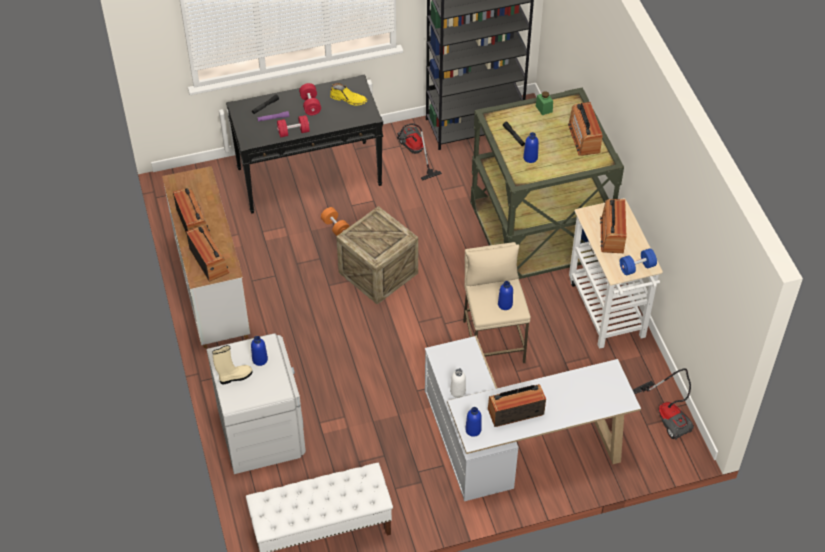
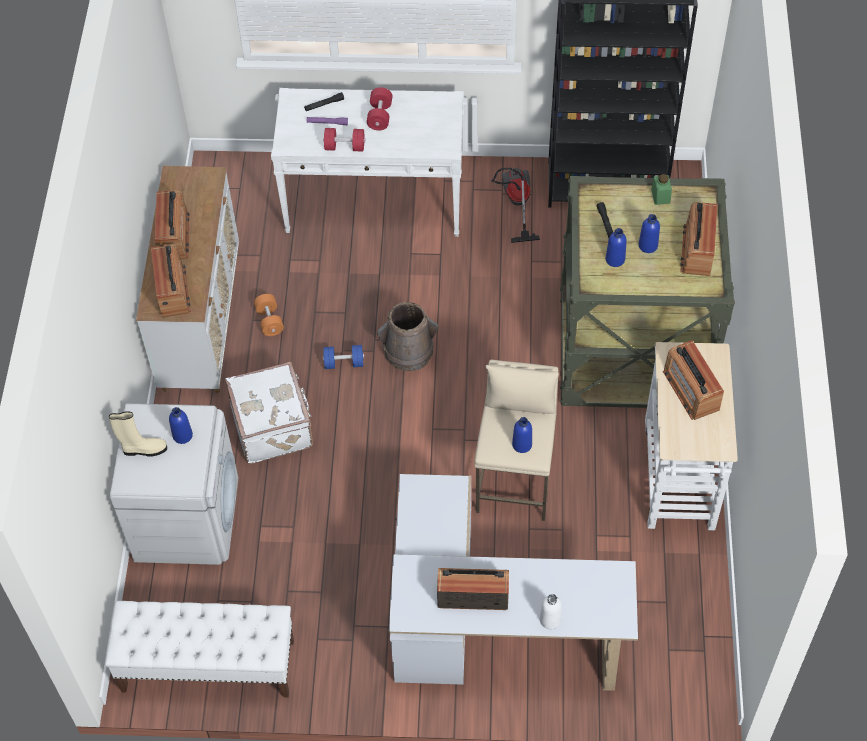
camera: 20 degrees right, 5 degrees up
(299, 351) = (273, 426): none -> white suitcase
(309, 176) = (375, 202): black console table -> white console table
(335, 227) = (380, 277): orange dumbbell -> orange dumbbell (269, 321)
(349, 99) = (430, 120): yellow boot -> none
(378, 273) = (408, 350): crate -> brown bucket
(458, 391) = (417, 544): white bottle -> white bottle (550, 619)
(473, 430) = (409, 604): blue bottle -> blue bottle (648, 245)
(612, 234) = (690, 390): radio -> radio turned 45 degrees counterclockwise
(637, 267) = (705, 445): blue dumbbell -> blue dumbbell (344, 363)
(668, 415) = (702, 645): vacuum cleaner -> none

